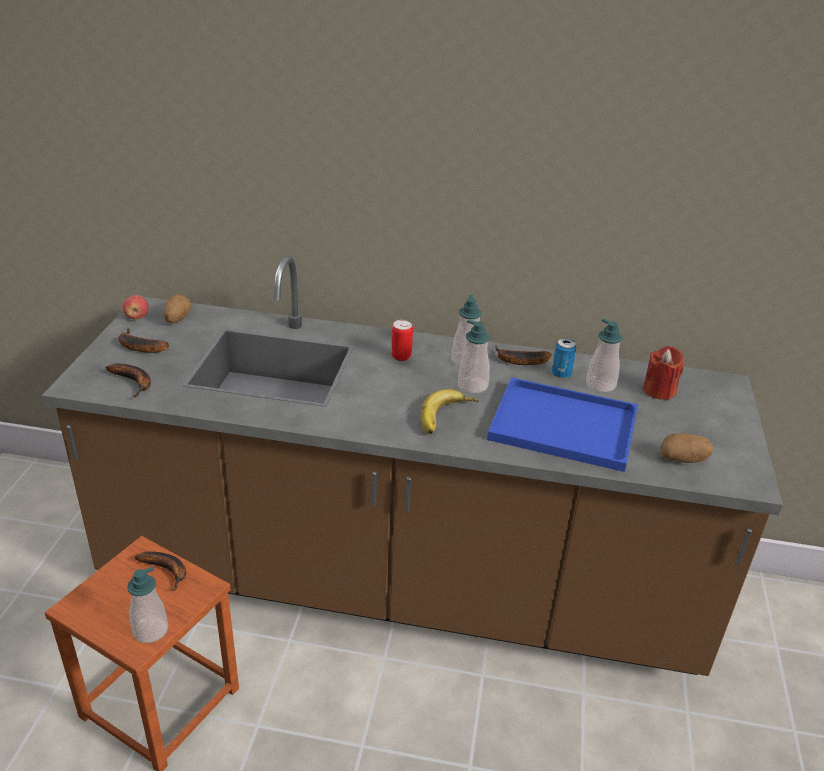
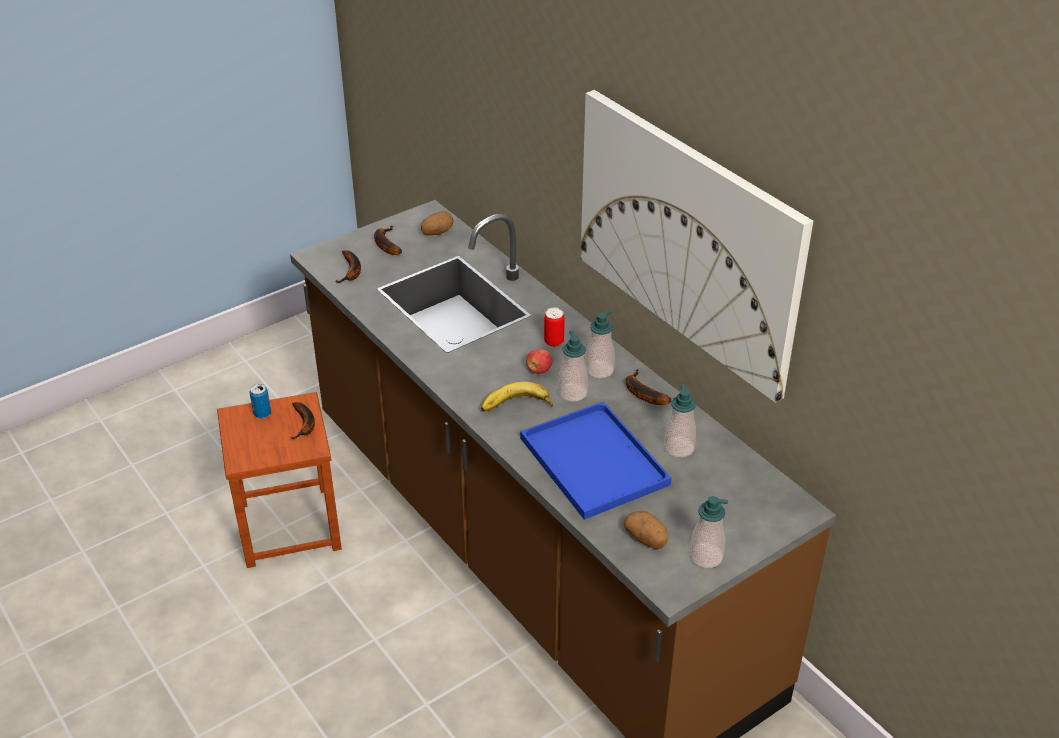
camera: 45 degrees right, 5 degrees up
(137, 317) = (413, 218): apple -> apple (539, 370)
(150, 630) = (256, 455): soap dispenser -> soap dispenser (706, 556)
(542, 190) = (687, 240): none -> picture
(561, 374) = (660, 422): can -> can (262, 413)
(659, 390) = (723, 480): red candle -> none

